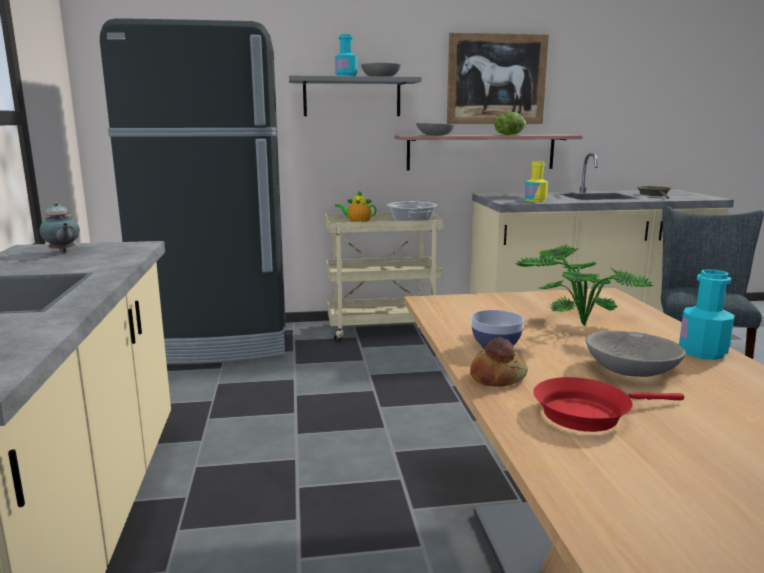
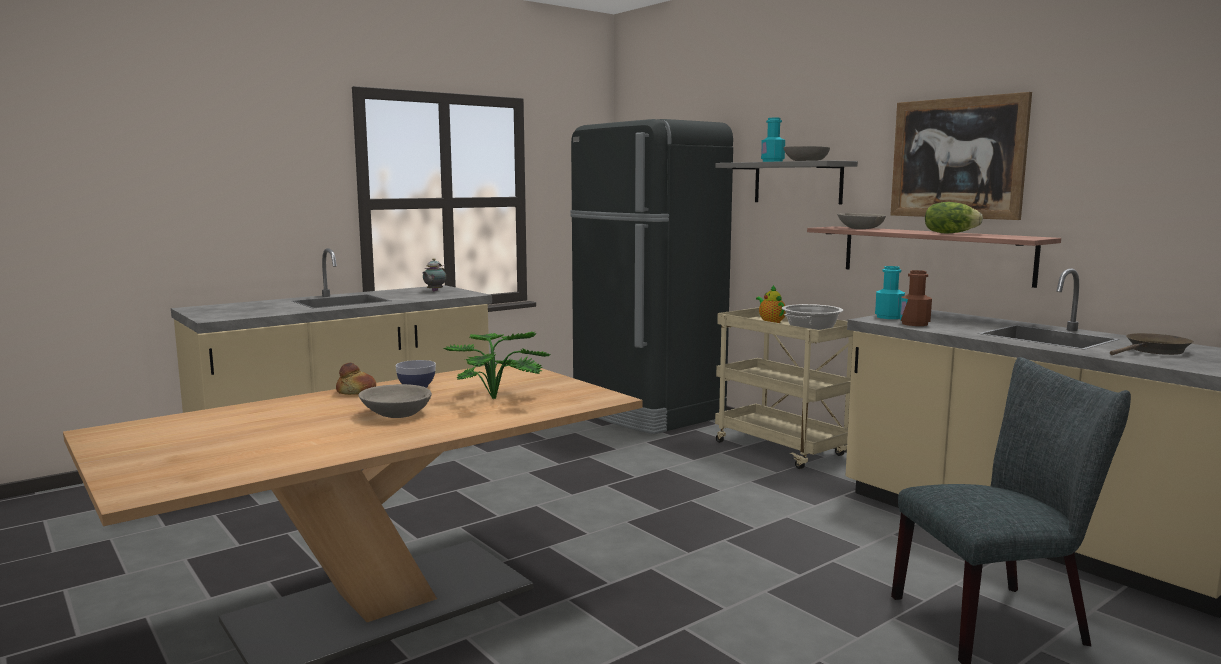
camera: 60 degrees right, 5 degrees down
(535, 200) = (914, 324): yellow bottle -> brown bottle
(588, 413) = (309, 410): red frying pan -> none
(702, 352) = (457, 426): turquoise bottle -> turquoise bottle (889, 317)

